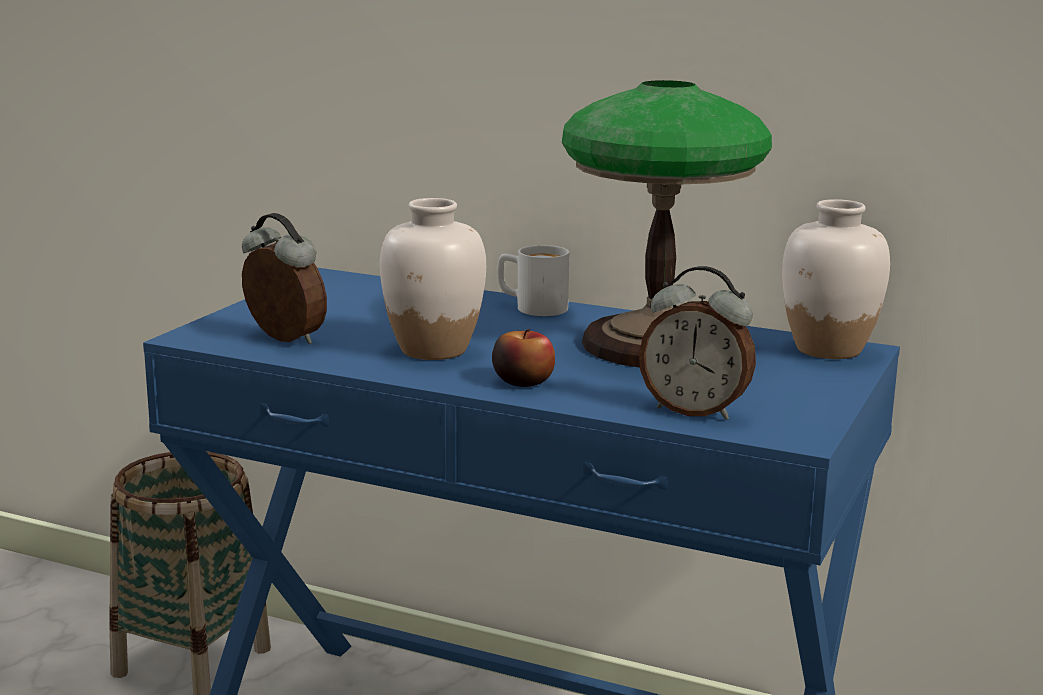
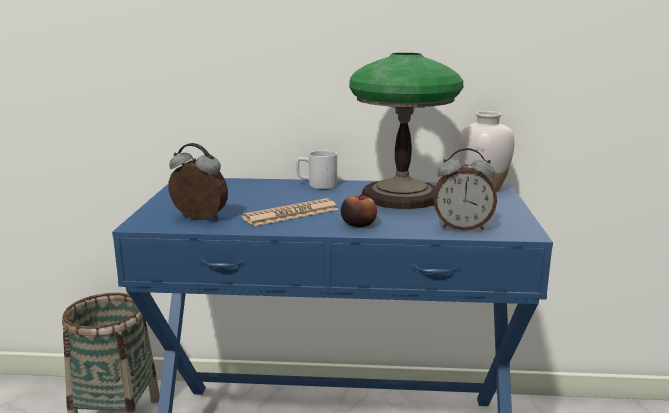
camera: 20 degrees left, 0 degrees up
(433, 350) = (291, 214): white vase -> newspaper

